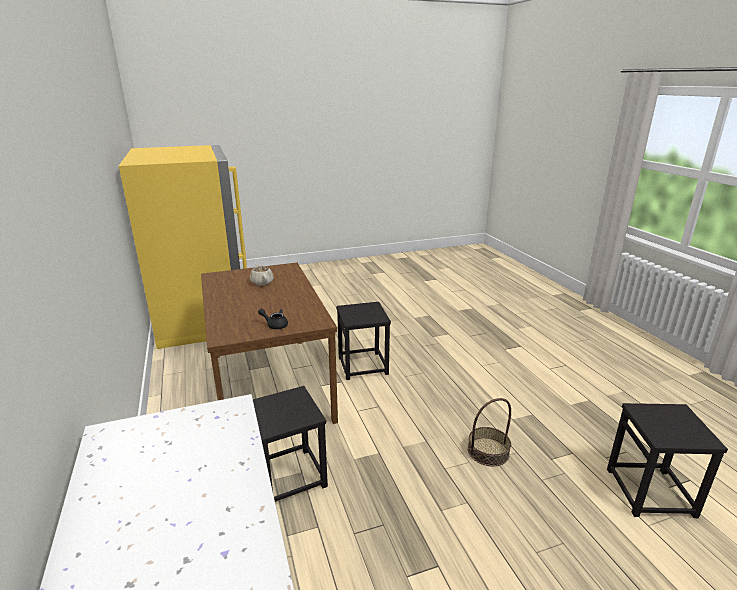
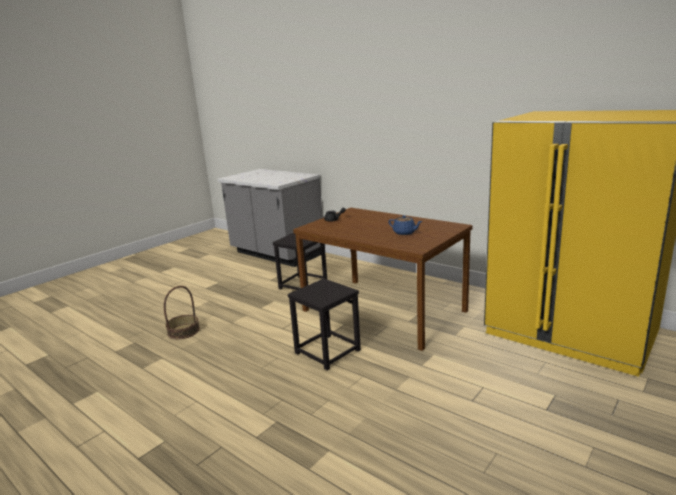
camera: 150 degrees right, 5 degrees down
(262, 282) = (405, 233): beige teapot -> blue teapot
(650, 492) = (66, 347): black stool -> none

